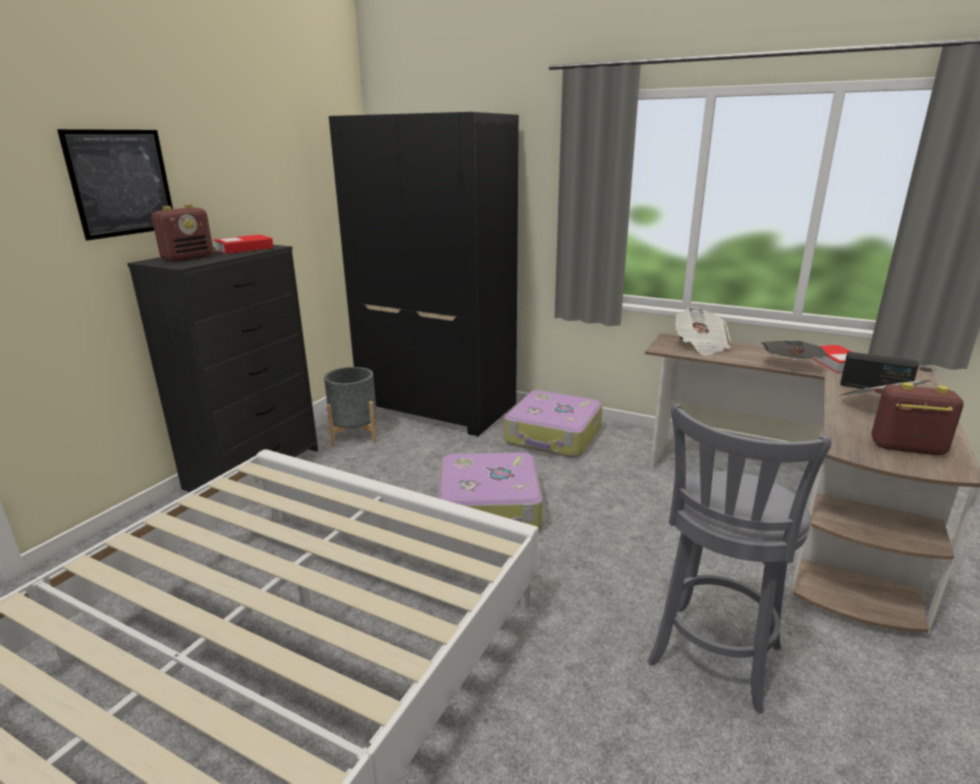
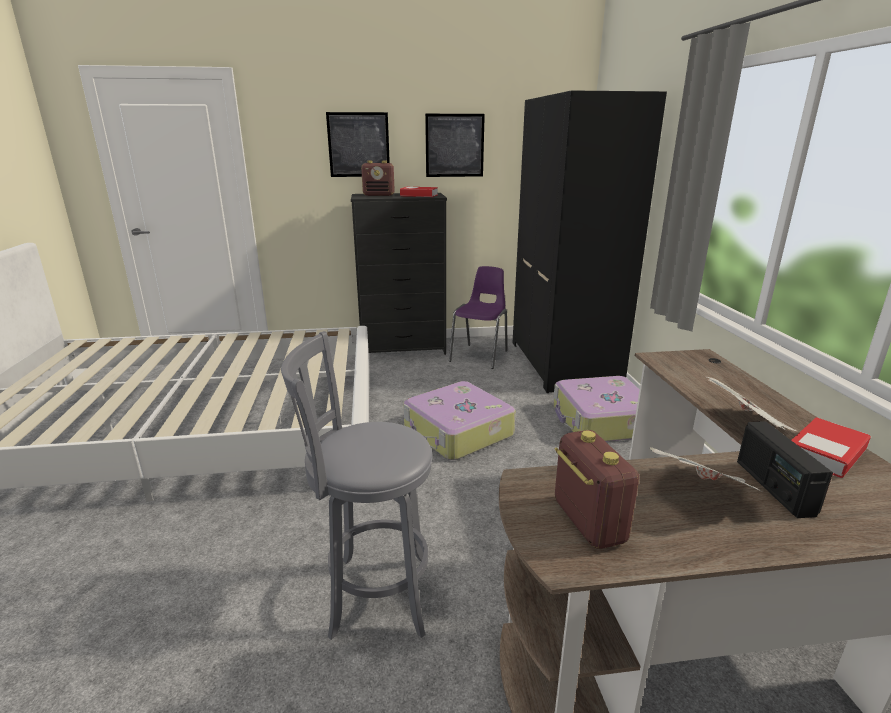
camera: 55 degrees right, 0 degrees up
(247, 175) = (454, 145): none -> picture
(354, 434) = (480, 355): grey planter -> purple chair
(700, 346) = (707, 371): newspaper -> none

